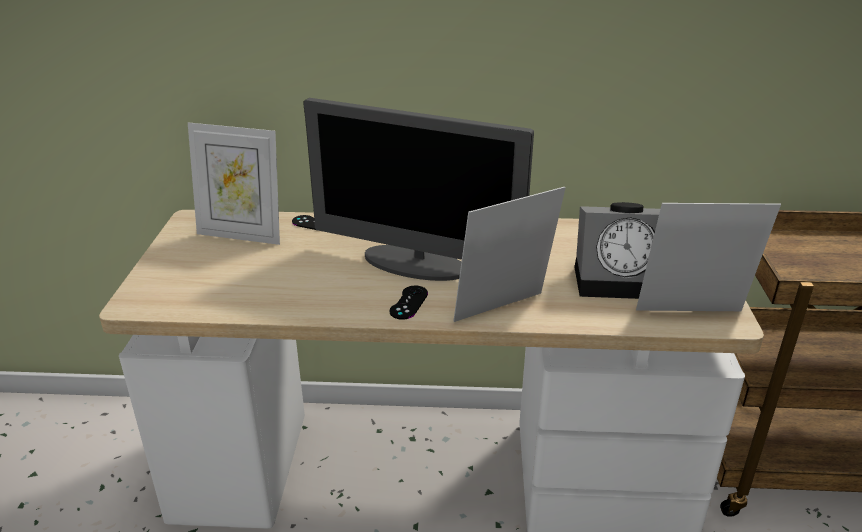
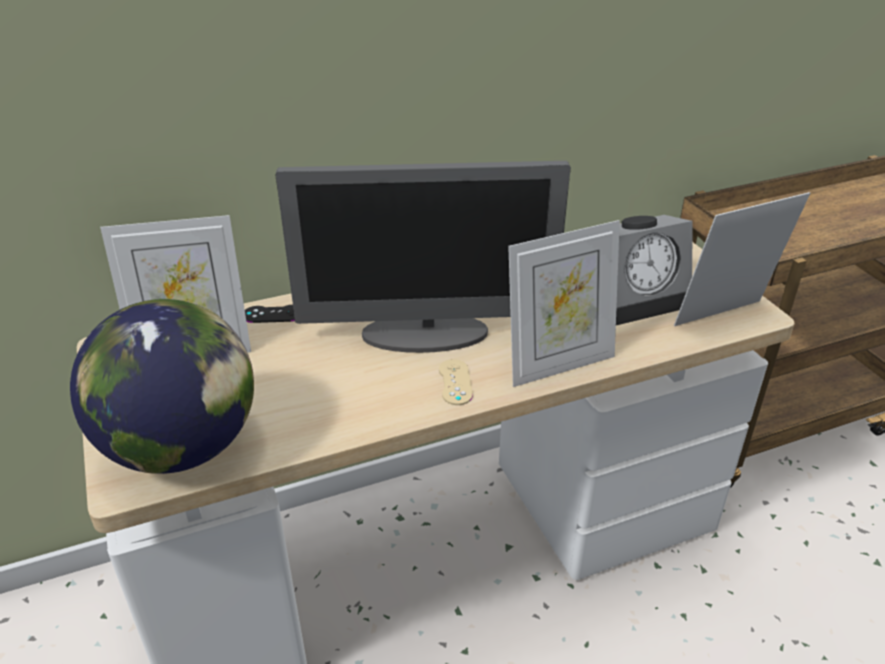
camera: 25 degrees left, 5 degrees up
(184, 292) = (181, 448): none -> globe
(409, 302) = (455, 382): black game controller -> beige game controller
(504, 312) = (558, 364): picture frame -> picture frame turned 150 degrees counterclockwise

